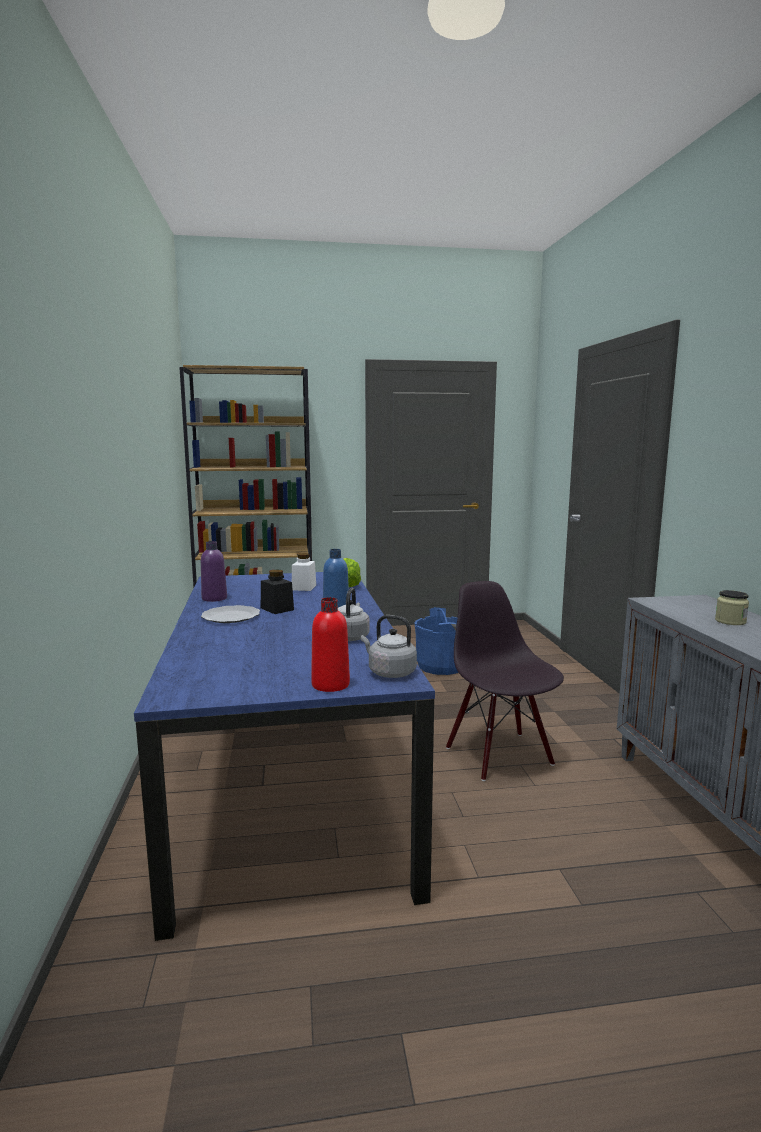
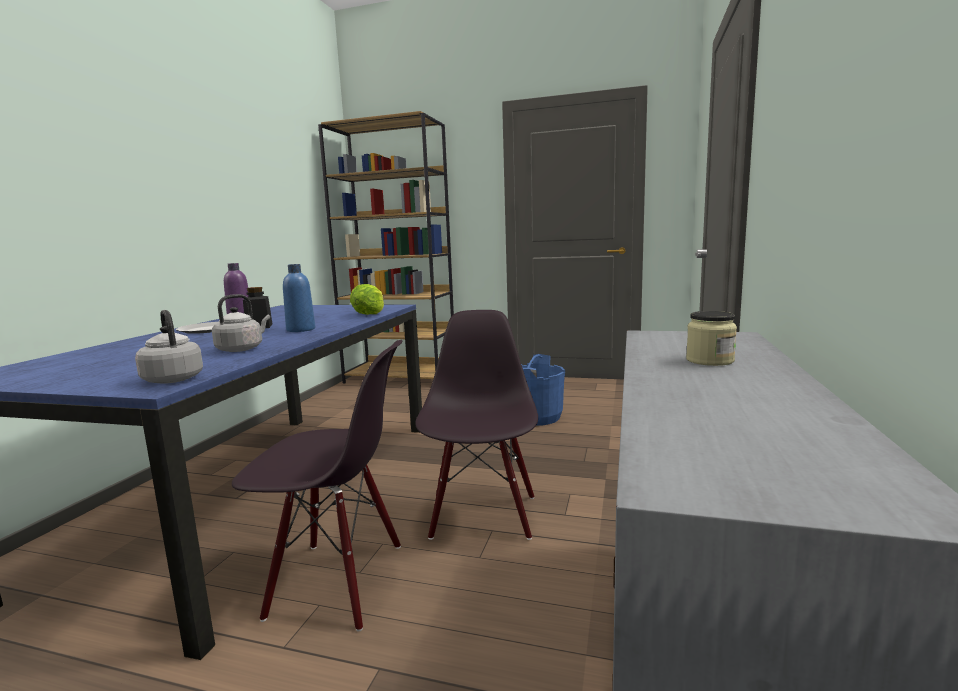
camera: 25 degrees right, 0 degrees up
(304, 587) = (332, 314): white jar -> none
(330, 685) = (93, 383): red bottle -> none
(455, 826) = (337, 581): none -> black chair

